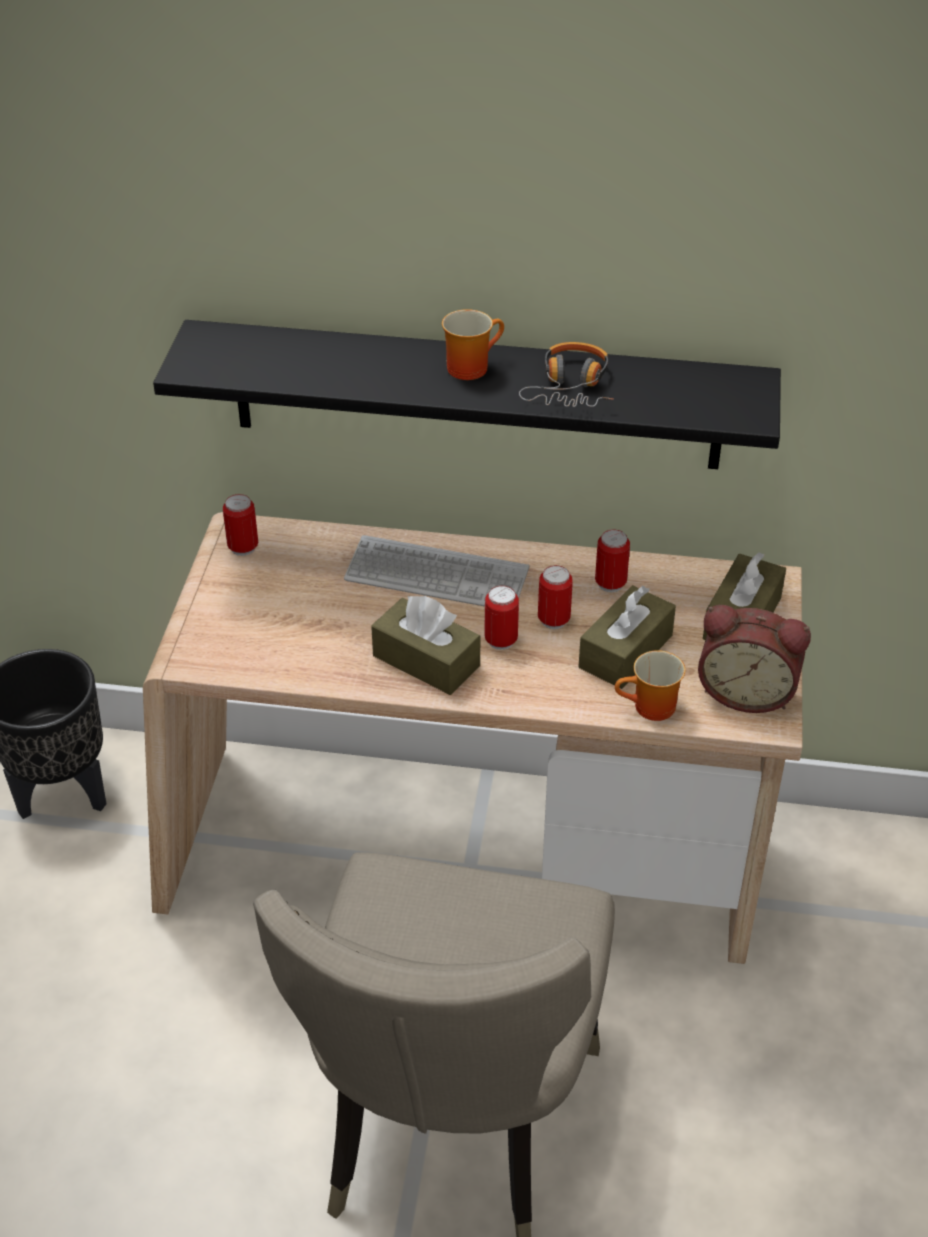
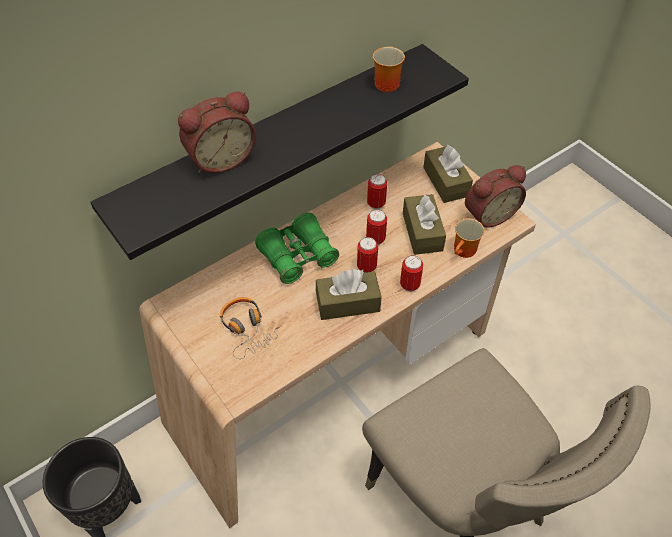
camera: 45 degrees left, 10 degrees up
(243, 548) = (183, 312): can -> can (409, 285)
(358, 352) = (220, 158): none -> alarm clock
(436, 576) = (298, 256): keyboard -> green binoculars
(469, 366) = (288, 129): mug -> mug (385, 82)
(571, 387) = (351, 110): headphones -> headphones (248, 329)

